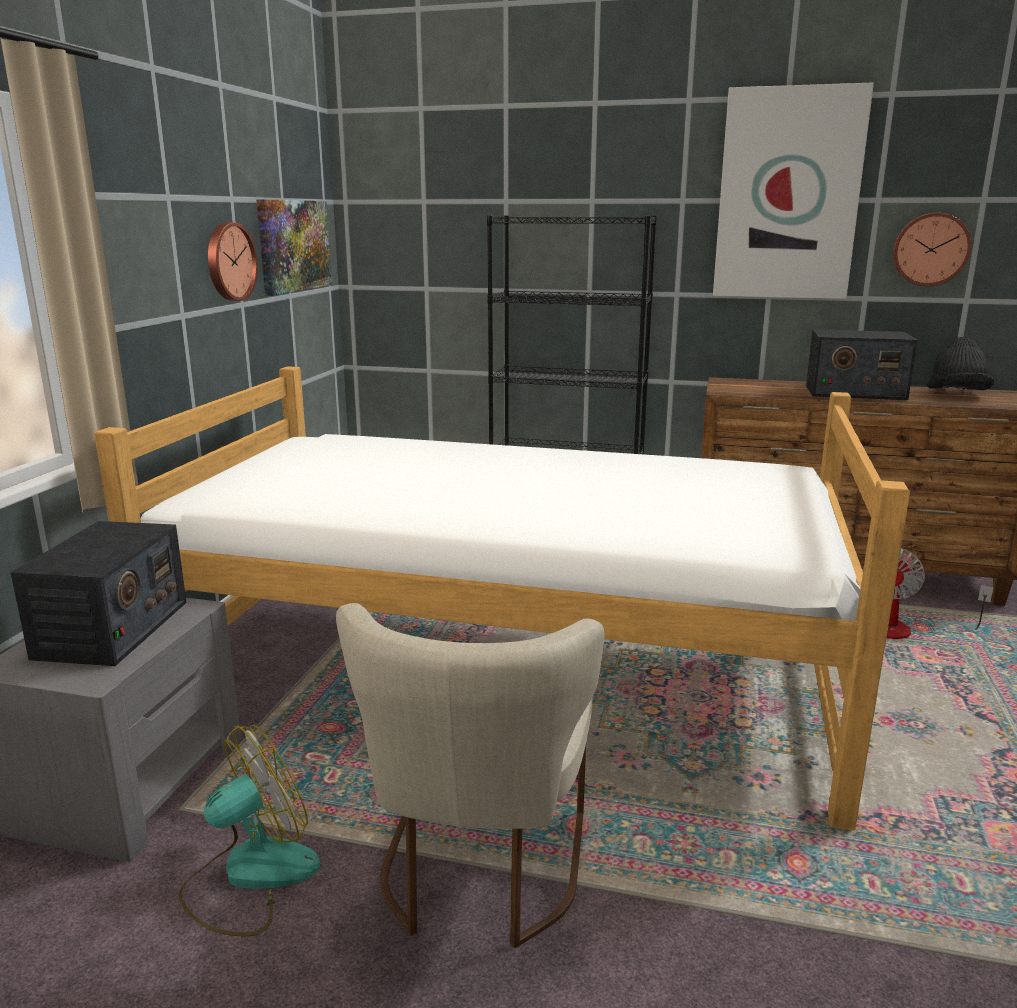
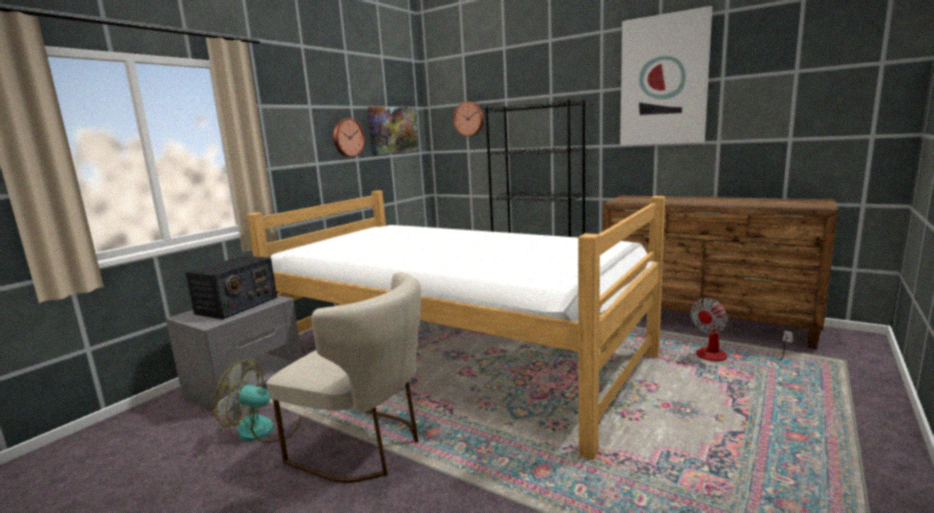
camera: 20 degrees right, 5 degrees down
(250, 876) = (264, 429): fan -> fan turned 150 degrees counterclockwise
(478, 875) = (365, 447): beige chair -> beige chair turned 90 degrees counterclockwise
(854, 392) = (703, 201): radio -> none
(930, 249) = (760, 107): wall clock -> wall clock (469, 118)
(956, 395) = (777, 201): black hat -> none

